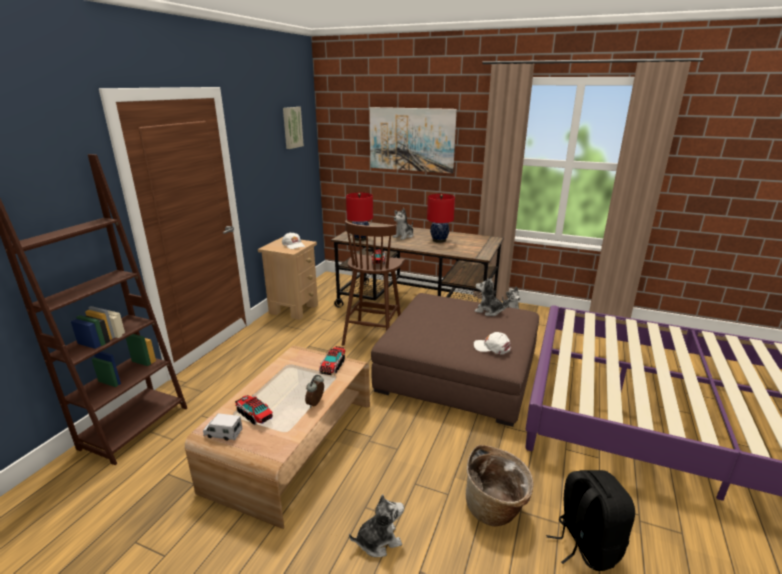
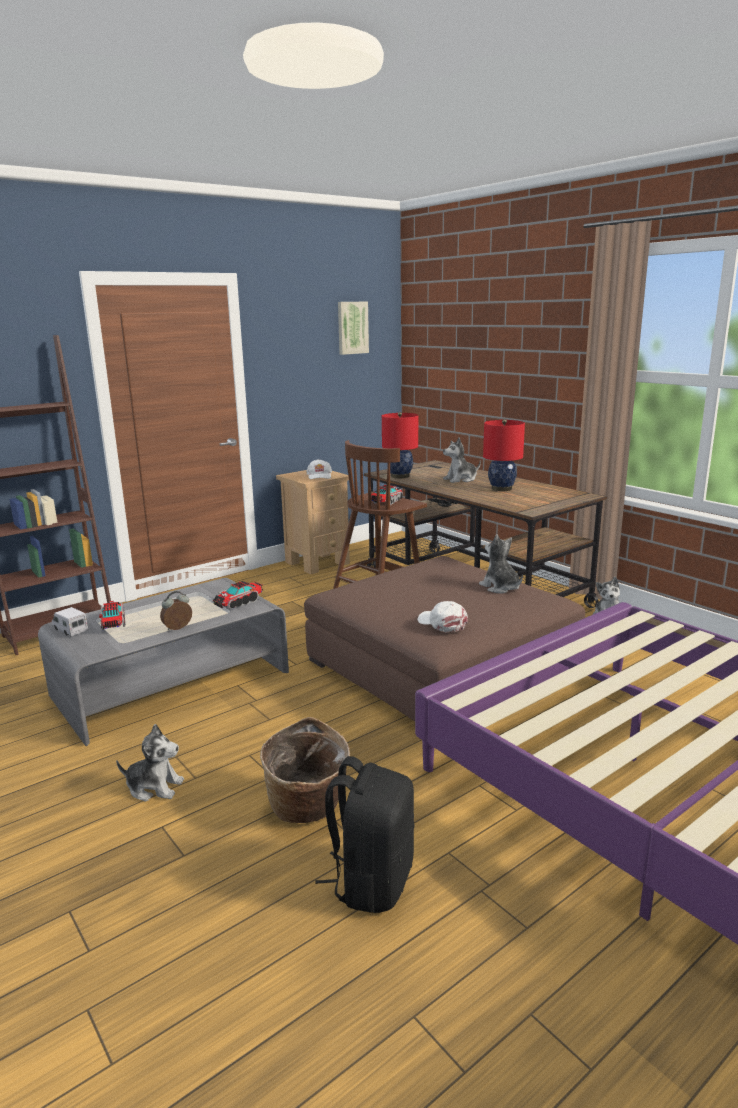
camera: 30 degrees right, 5 degrees down
(293, 444) = (171, 684): brown coffee table -> grey coffee table
(411, 139) = (502, 344): picture -> none

